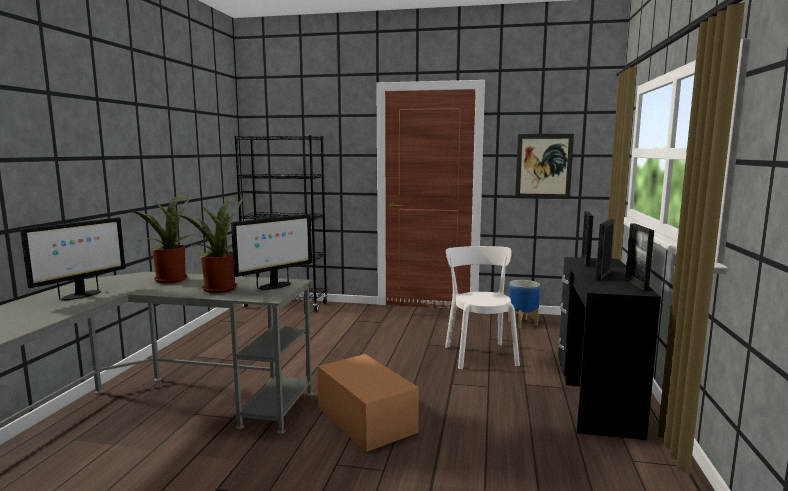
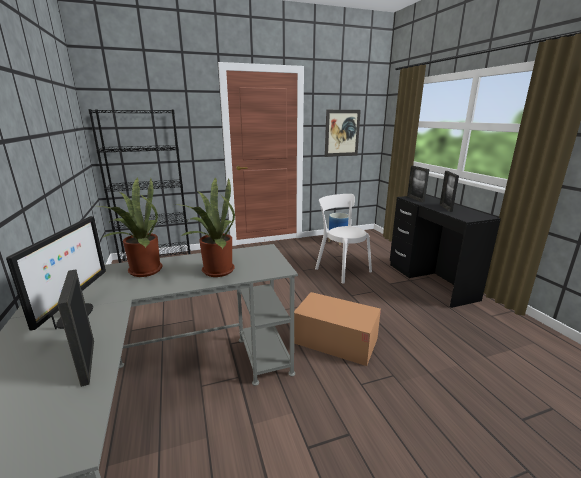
camera: 30 degrees left, 10 degrees up
(274, 286) = (259, 257): monitor -> none
(636, 284) = (473, 211): picture frame -> picture frame (88, 361)

